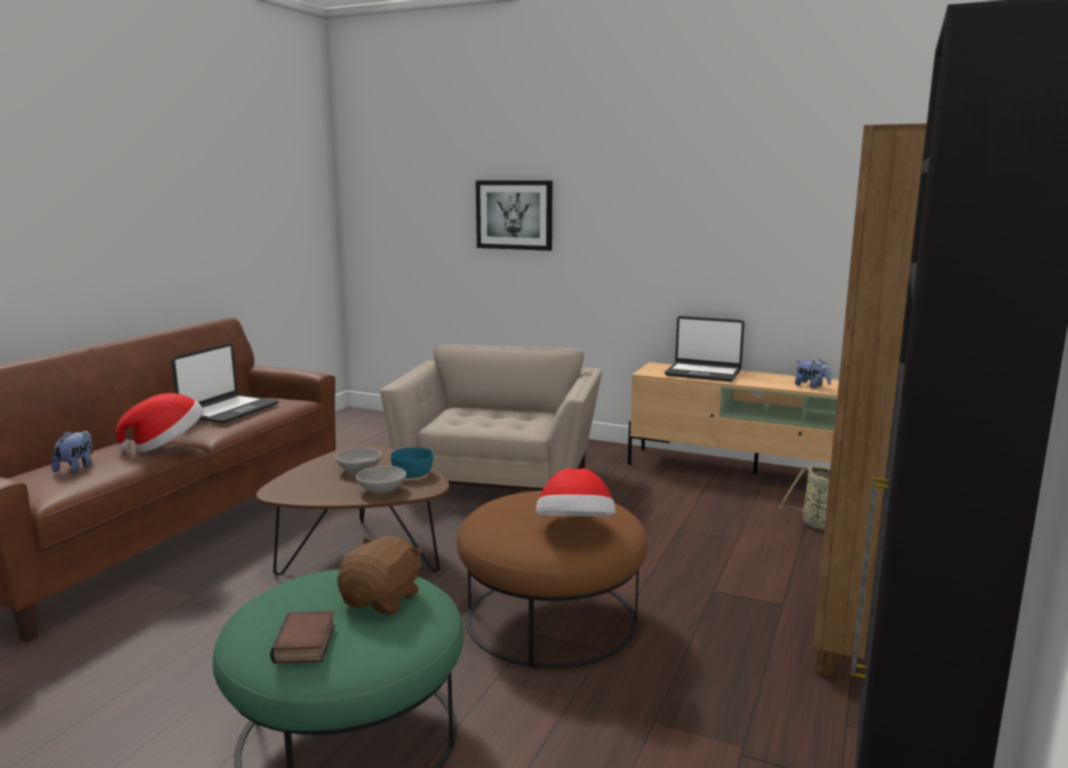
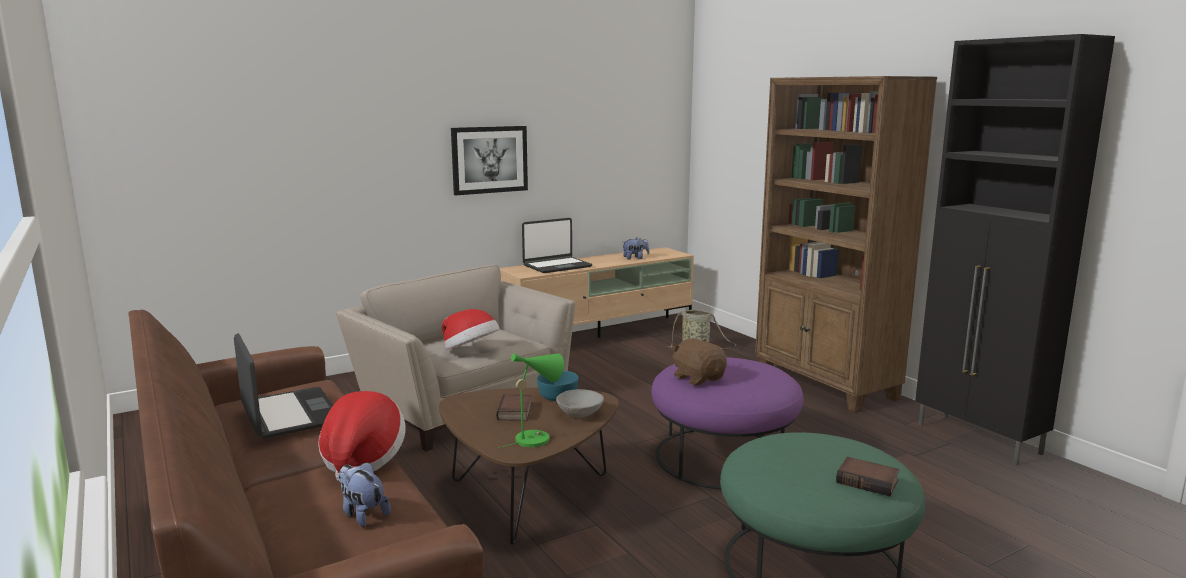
camera: 55 degrees left, 0 degrees up
(312, 490) = (536, 438): none -> green table lamp
(359, 470) = (516, 412): grey bowl -> book
(383, 600) = (818, 447): brown plush toy -> brown plush toy (698, 378)
(514, 215) = (348, 142): picture -> picture (489, 159)
(551, 618) = (723, 456): brown ottoman -> purple ottoman
(575, 529) = (759, 374): hat -> hat (470, 351)

